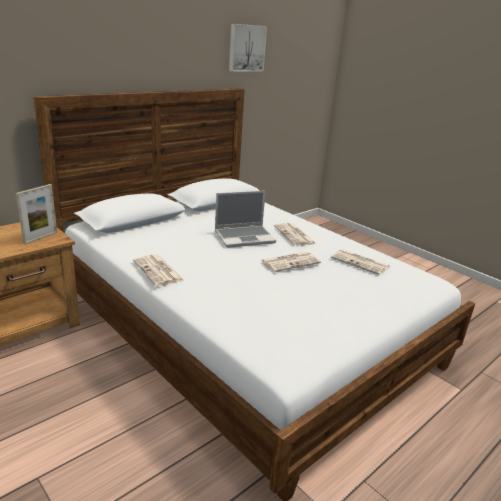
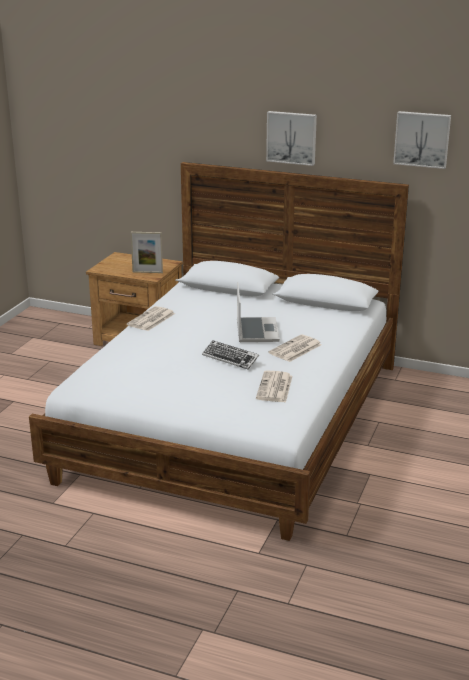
camera: 65 degrees right, 0 degrees up
(148, 55) = (292, 137): none -> picture
(245, 237) = (256, 331): laptop -> laptop turned 135 degrees counterclockwise
(291, 262) = (230, 358): newspaper -> keyboard

